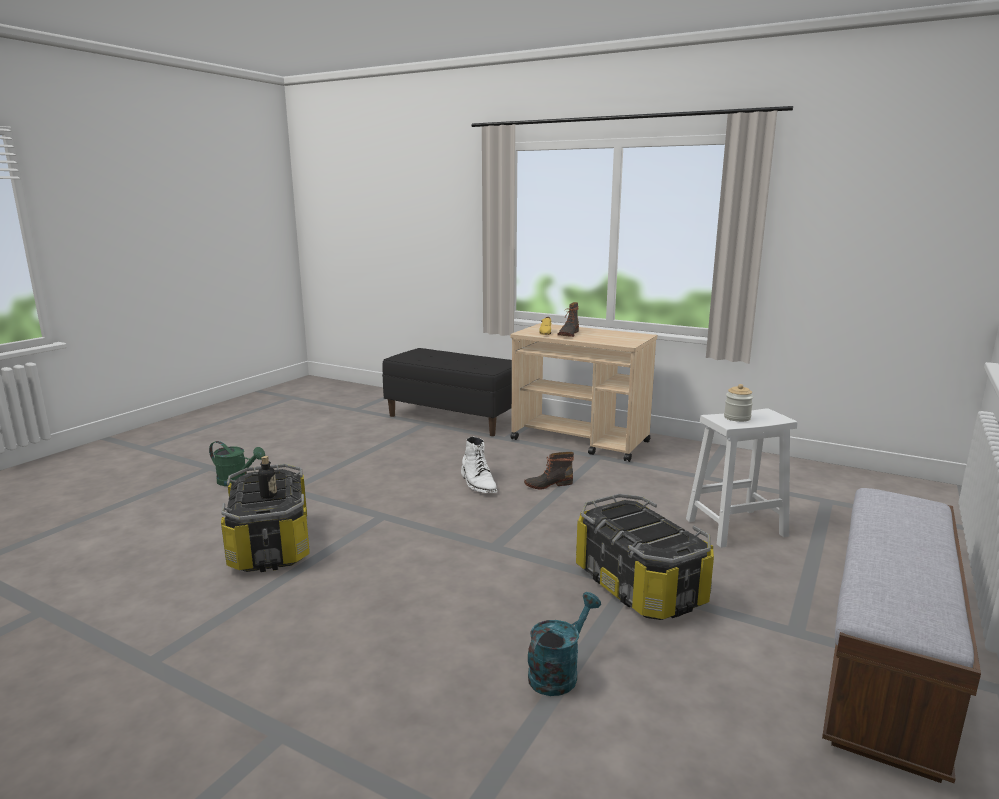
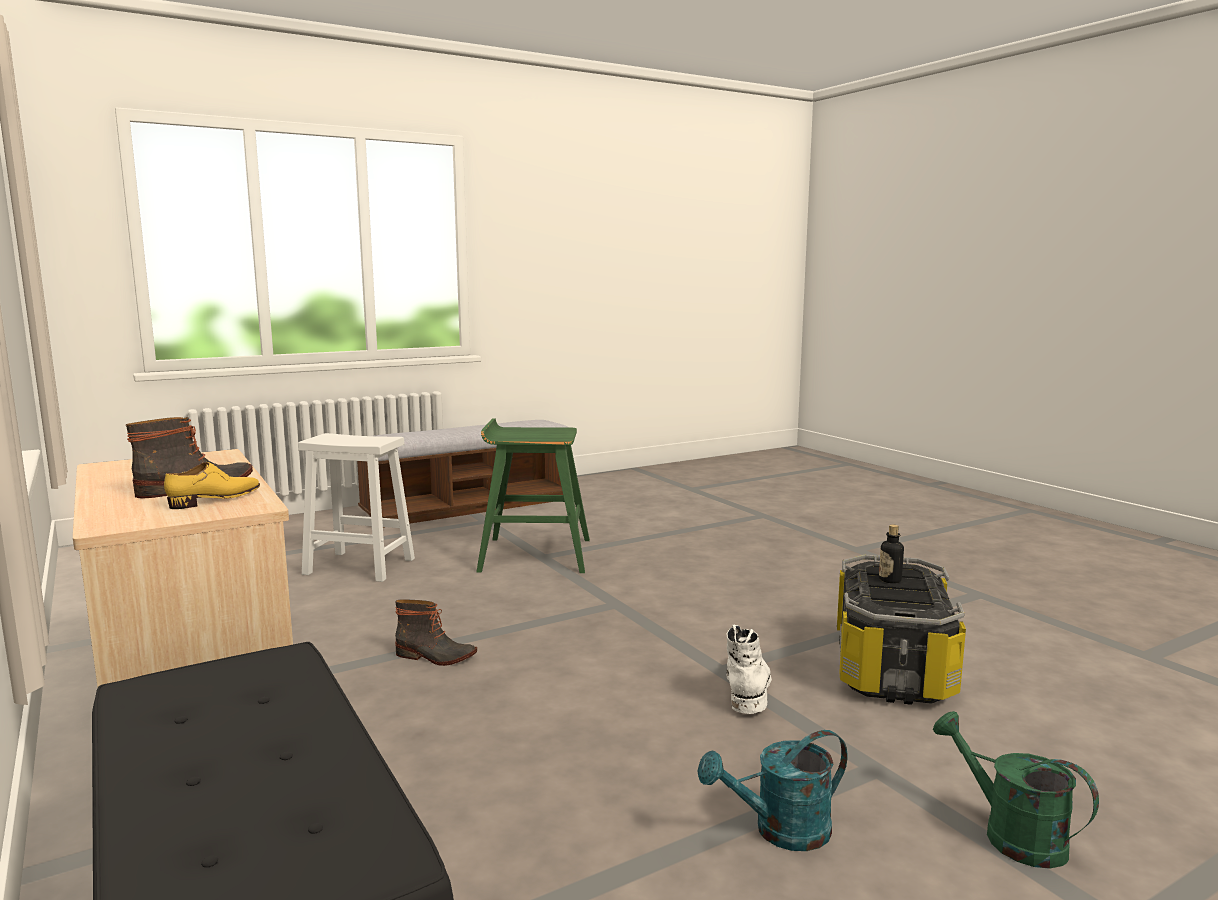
camera: 150 degrees left, 5 degrees down
(478, 483) = (529, 686): white boot -> white boot (747, 687)
(558, 672) = (663, 536): turquoise watering can -> turquoise watering can (780, 831)
(640, 585) = (534, 555): storage box -> green stool
(737, 418) = (360, 440): jar -> none

